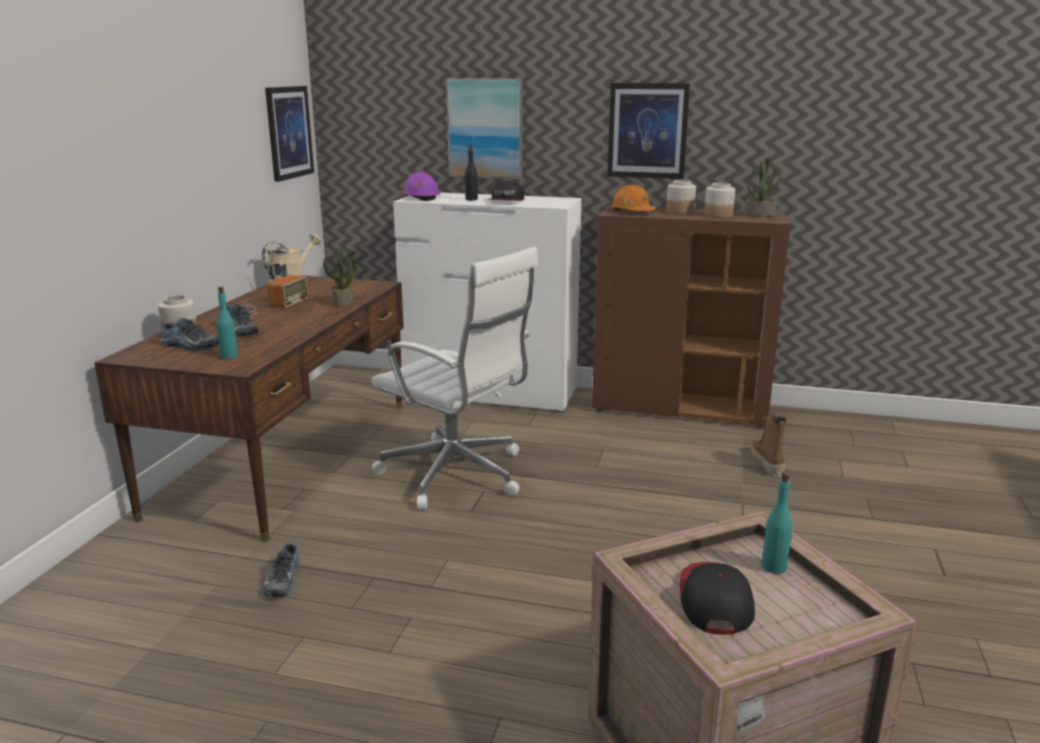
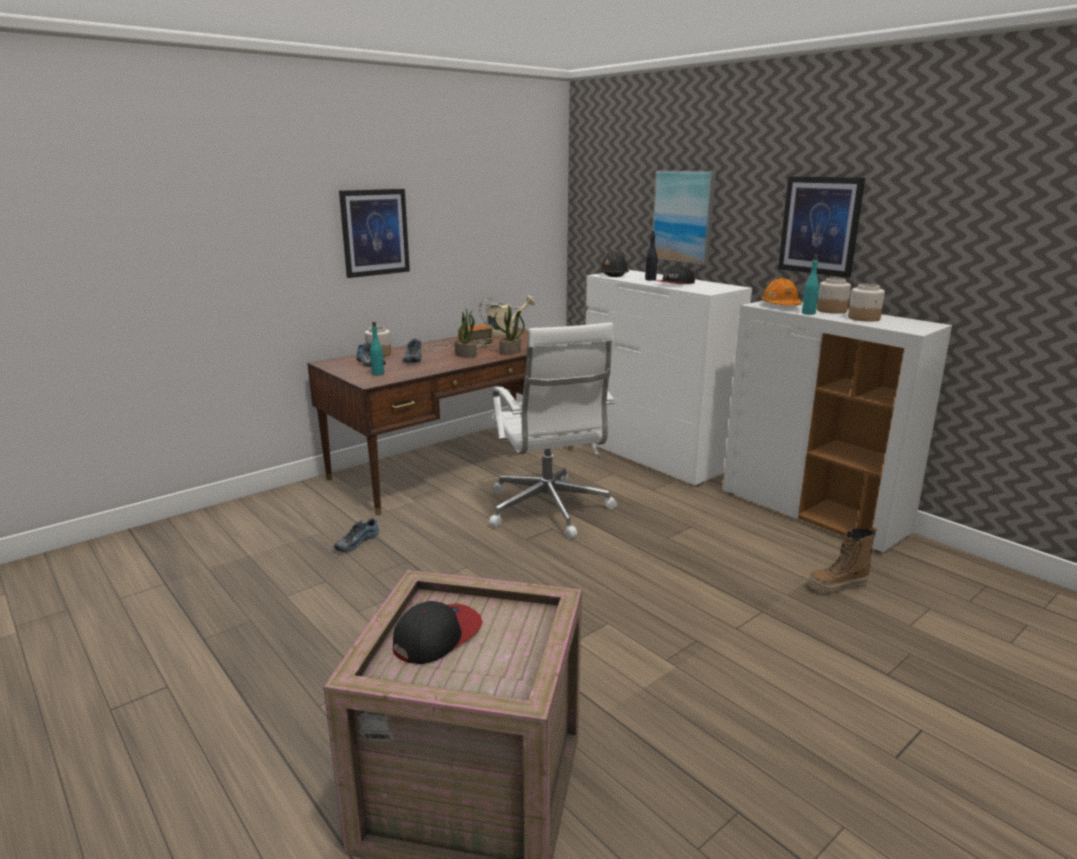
camera: 35 degrees right, 0 degrees up
(289, 132) = (534, 213): picture -> picture (375, 232)
(420, 198) = (613, 274): purple hard hat -> black hard hat
(680, 409) = (813, 513): brown cabinet -> white cabinet
(760, 215) = (913, 323): potted plant -> potted plant (466, 355)
(766, 463) = (837, 586): boot -> boot turned 135 degrees counterclockwise
(774, 567) = (524, 634): turquoise bottle -> turquoise bottle (808, 313)

